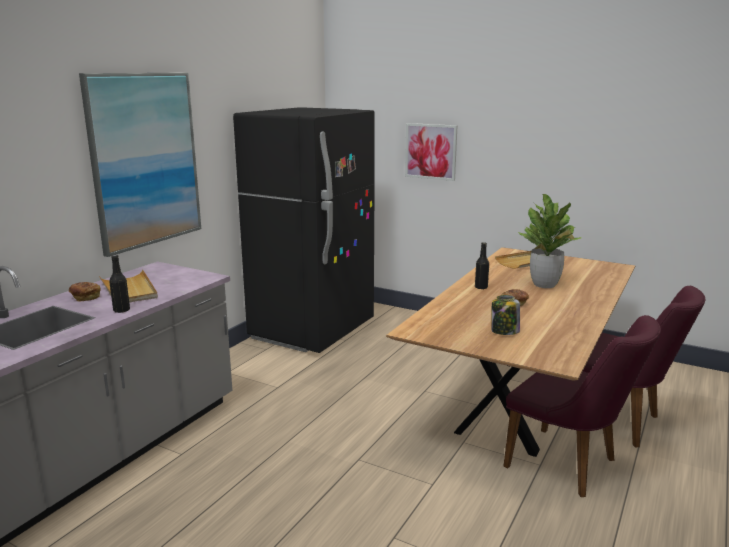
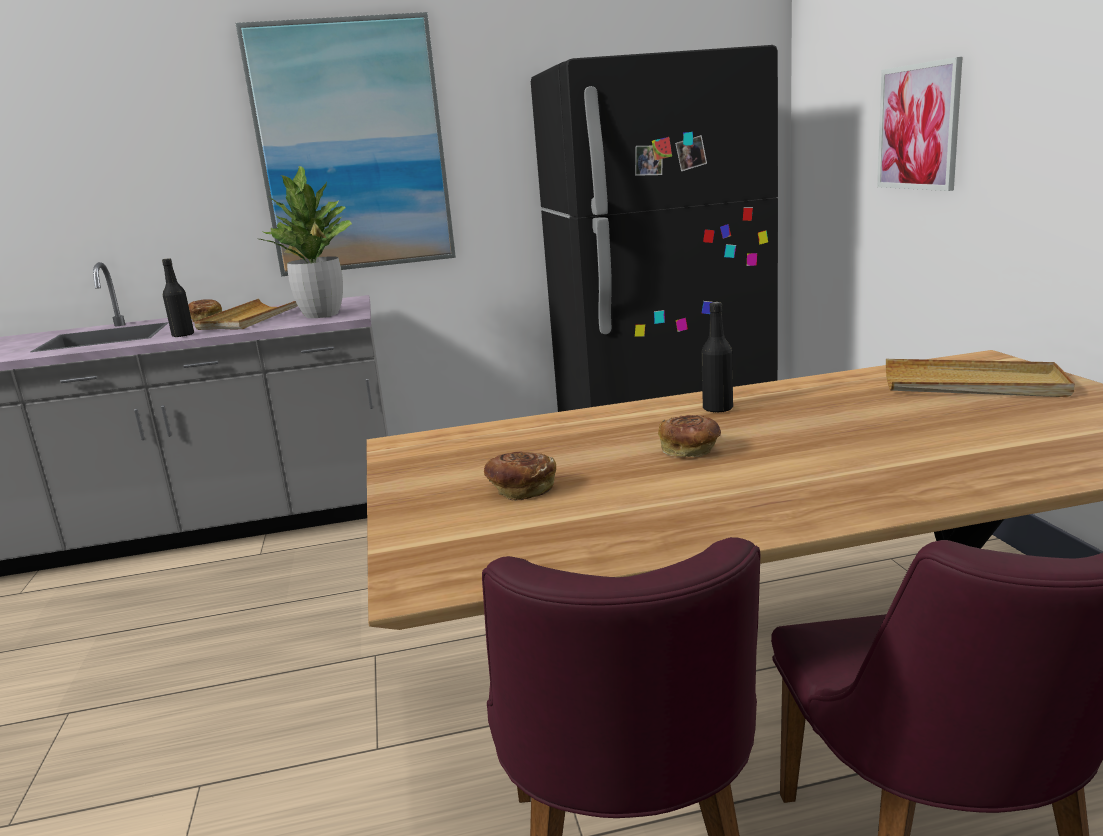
camera: 50 degrees right, 0 degrees up
(504, 331) = (520, 490): jar -> bread
(545, 285) = (871, 433): potted plant -> potted plant (322, 315)

